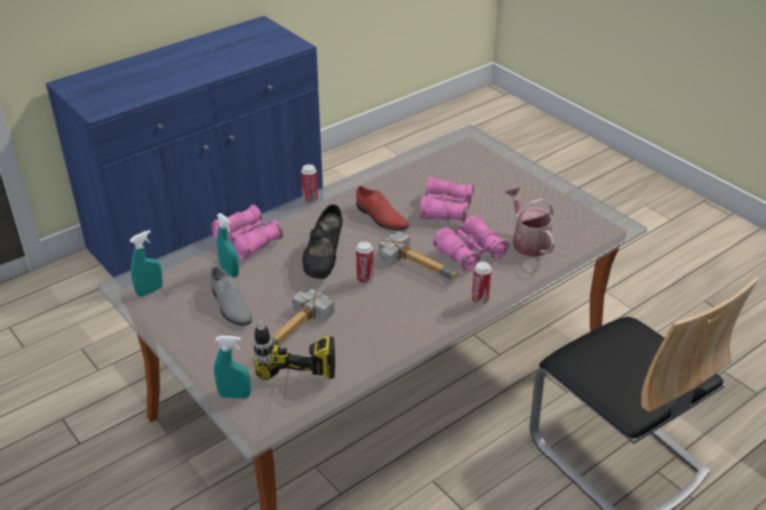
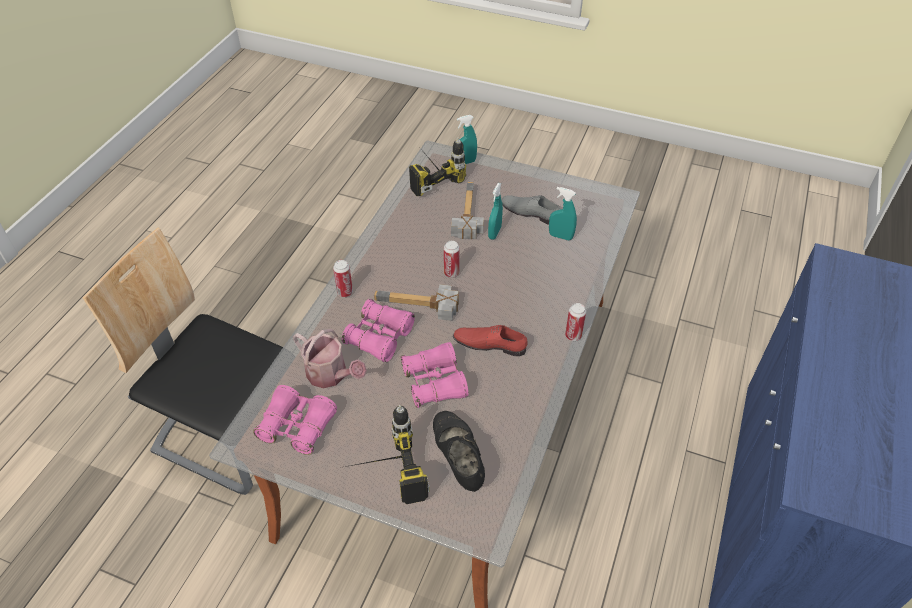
camera: 150 degrees right, 10 degrees up
(150, 291) = (597, 200): turquoise spray bottle -> turquoise spray bottle (494, 233)
(248, 240) = (578, 268): pink binoculars -> pink binoculars (297, 426)
(324, 260) = (499, 276): black shoe -> black shoe (458, 460)
(520, 177) = (381, 475): none -> power drill

